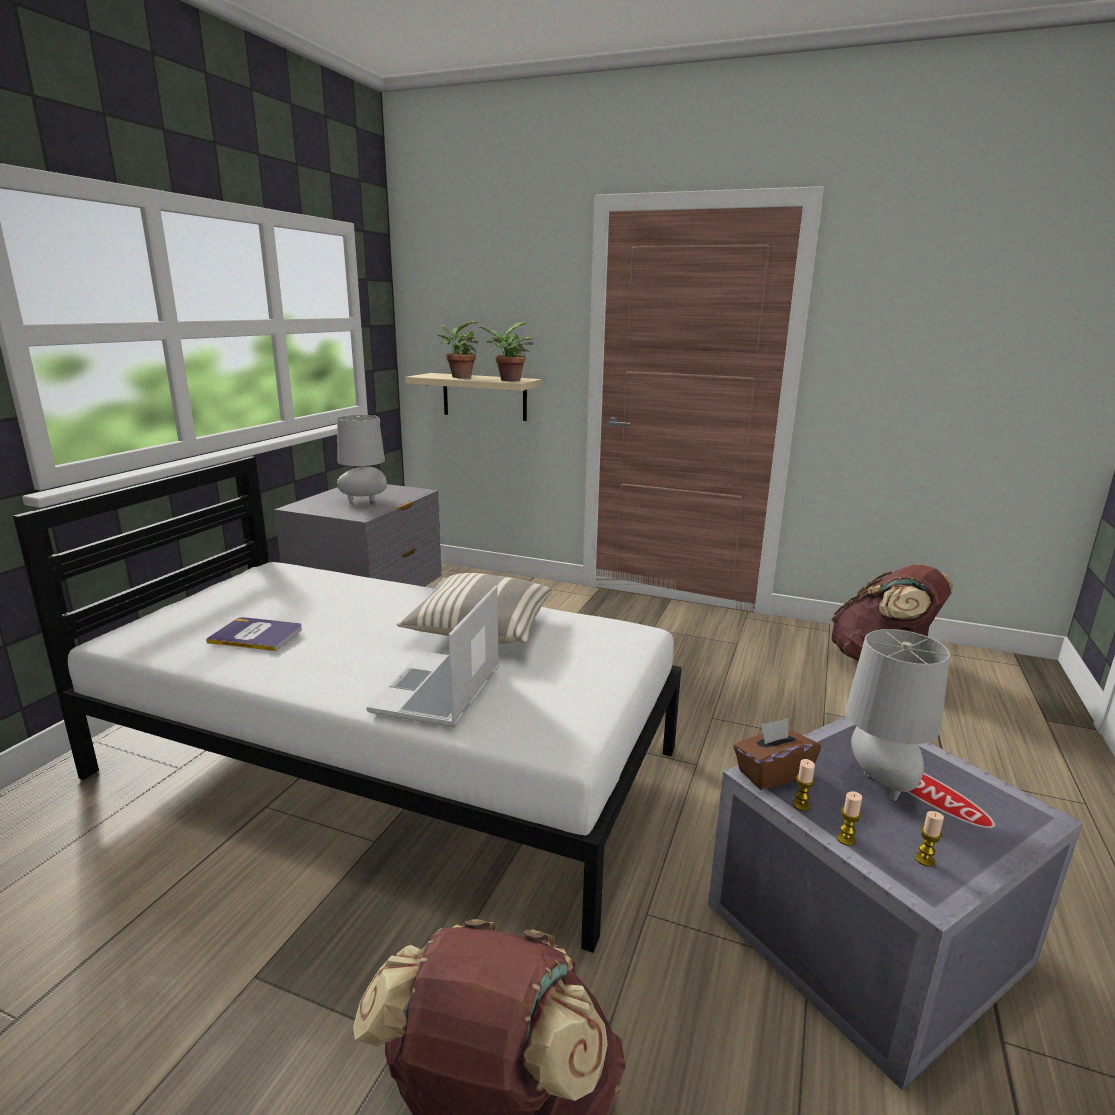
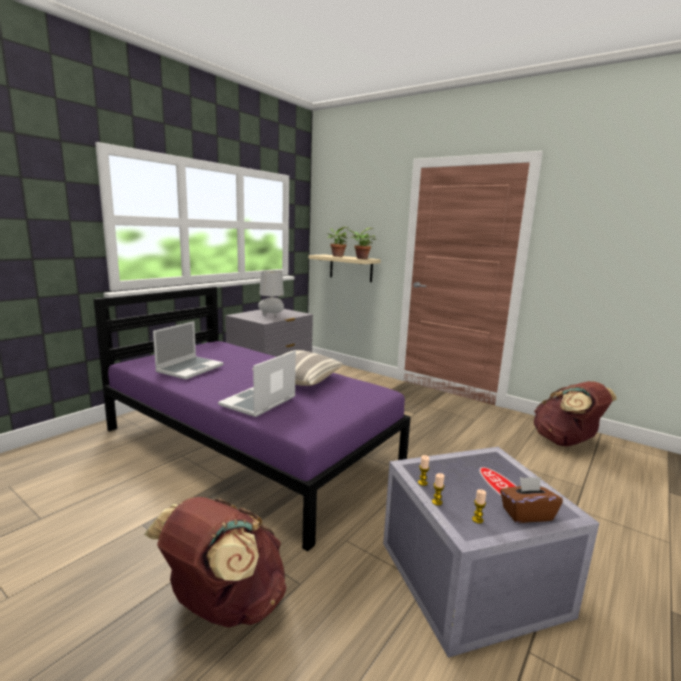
camera: 15 degrees right, 5 degrees down
(256, 635) = (190, 368): book -> laptop
(389, 761) = (249, 446): white bed -> purple bed
(772, 773) = (417, 466): brown tissue box -> brown tissue box (526, 514)
(878, 782) = (478, 481): grey table lamp -> none

